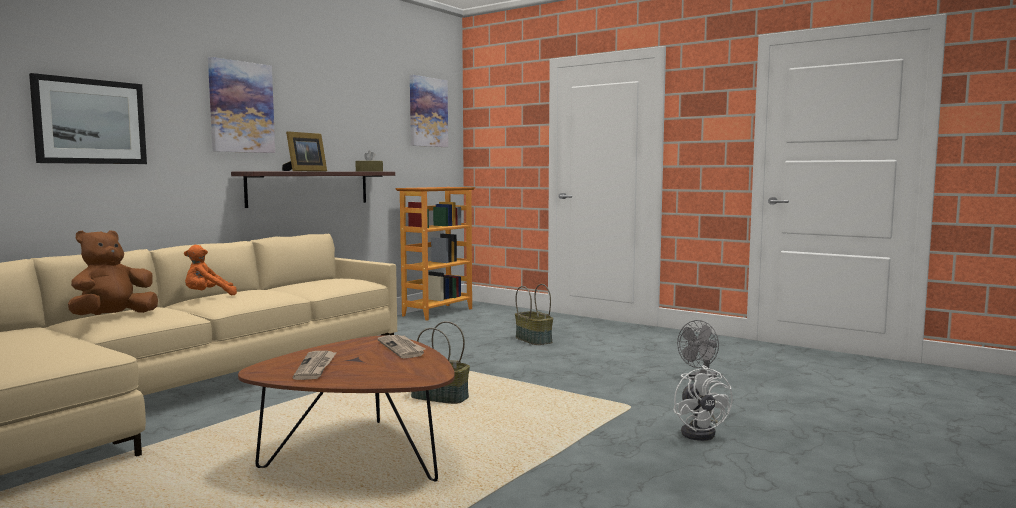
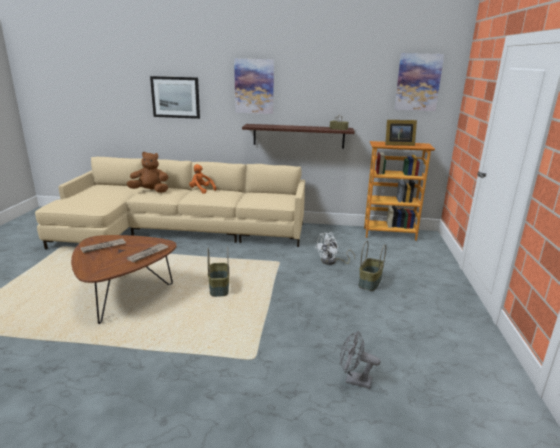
camera: 60 degrees right, 15 degrees up
(304, 171) = (286, 126): picture frame -> picture frame (397, 144)
(701, 432) = (220, 403): white fan -> white fan (332, 262)

